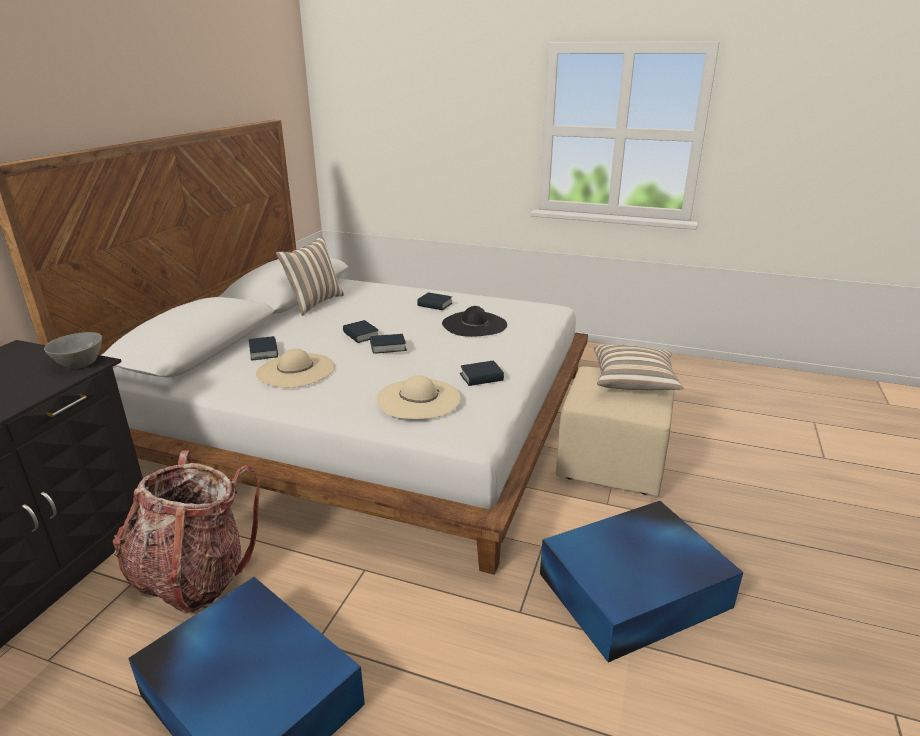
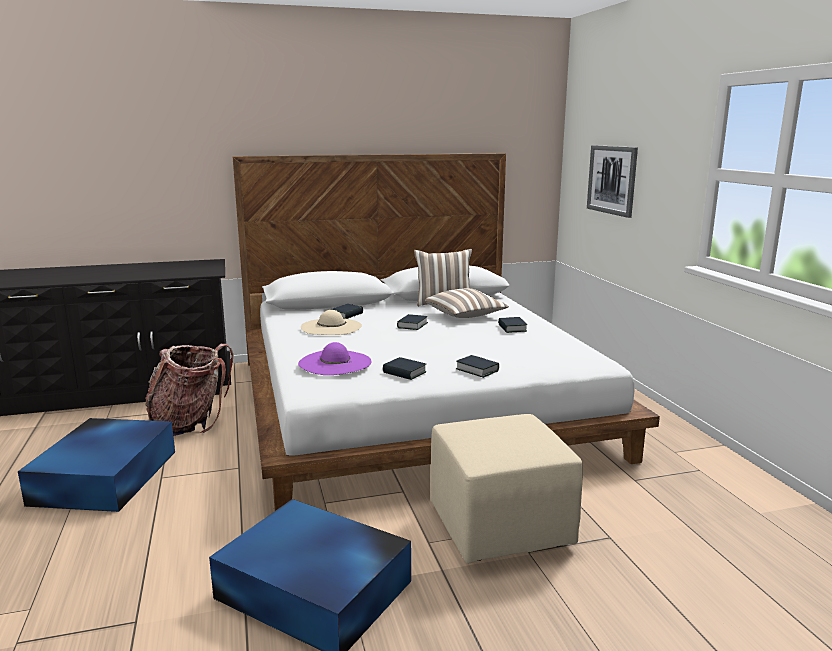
camera: 55 degrees right, 10 degrees down
(79, 363) = (209, 272): grey bowl -> none
(388, 347) = (405, 336): book -> book (477, 370)
(406, 140) = (612, 180): none -> picture
(418, 399) = (335, 362): beige hat -> purple hat
(474, 324) = (501, 348): black hat -> none
(633, 382) = (528, 438): pillow -> pillow (465, 316)

